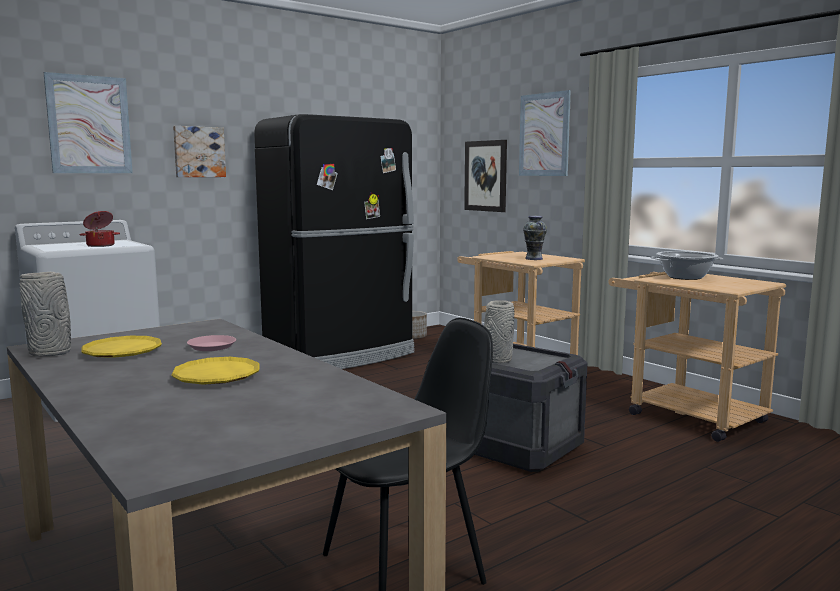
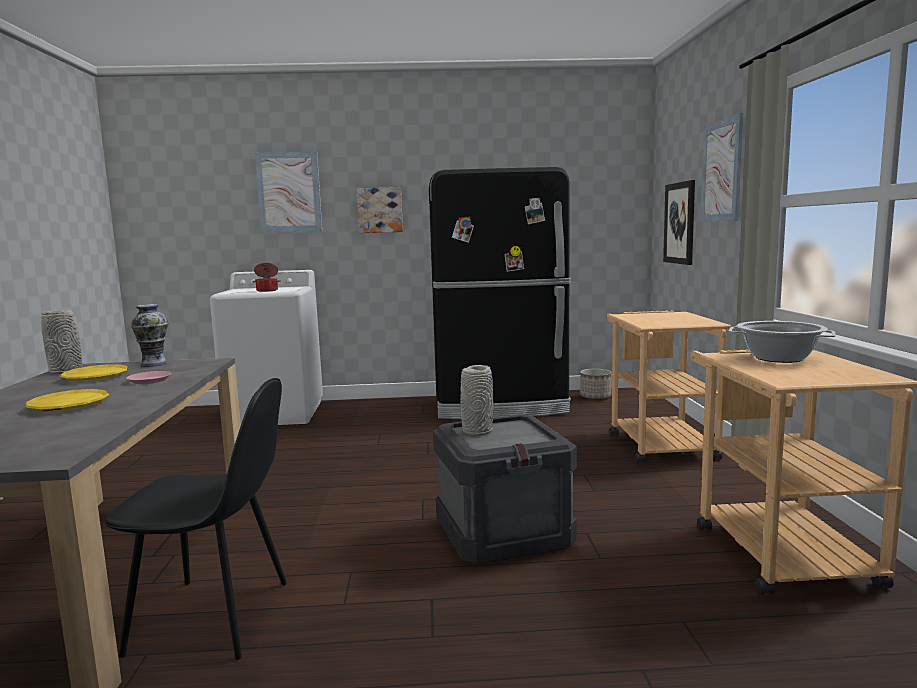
camera: 35 degrees right, 0 degrees up
(533, 259) = (665, 321): vase -> vase (153, 364)

